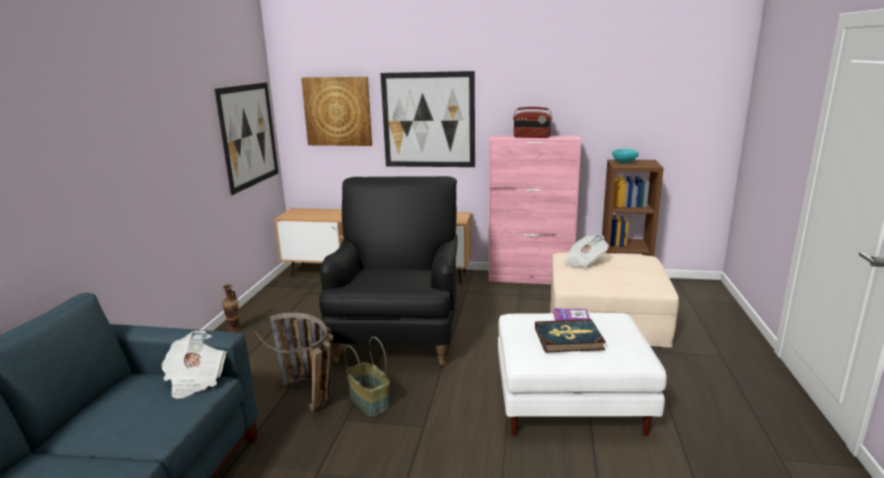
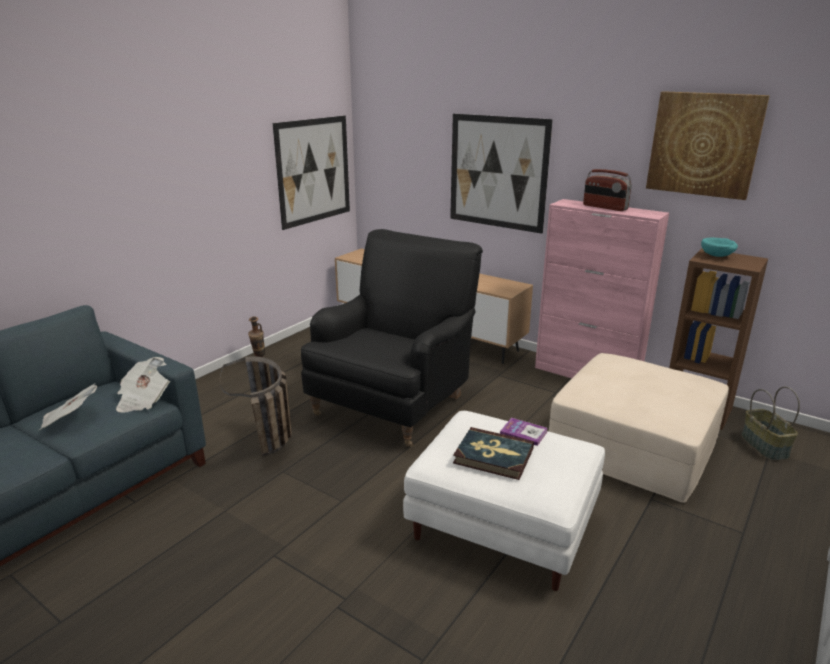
camera: 25 degrees right, 5 degrees up
(337, 111) = (409, 152): picture -> picture (704, 144)
(370, 401) = (316, 461): basket -> basket (765, 446)
(584, 261) = (618, 371): newspaper -> newspaper (71, 420)

